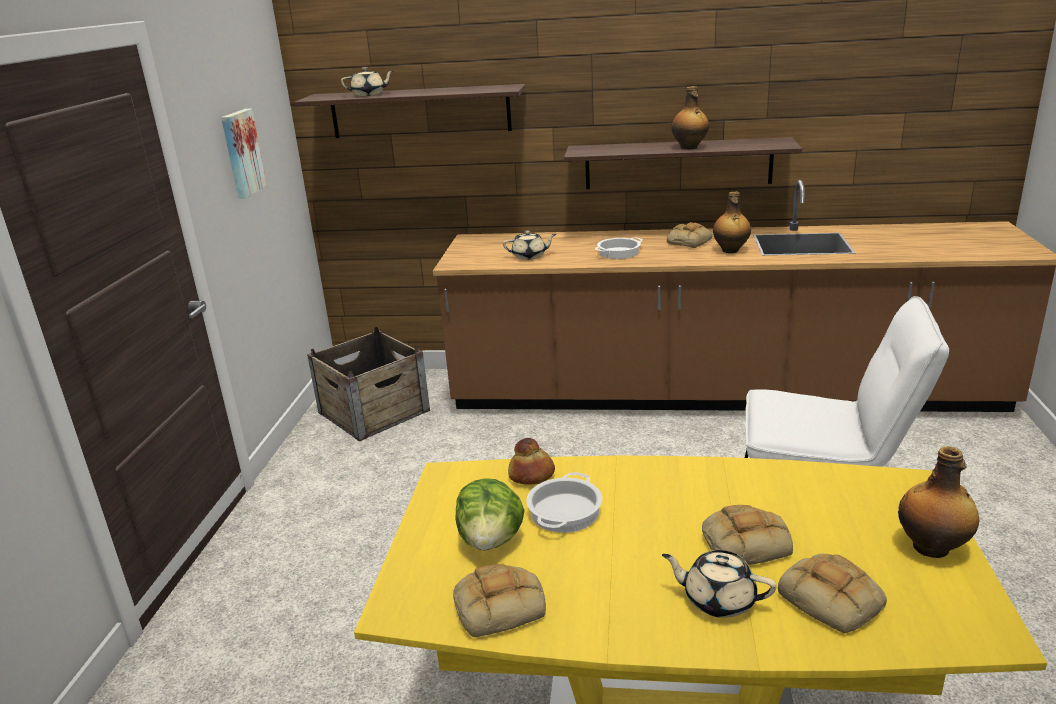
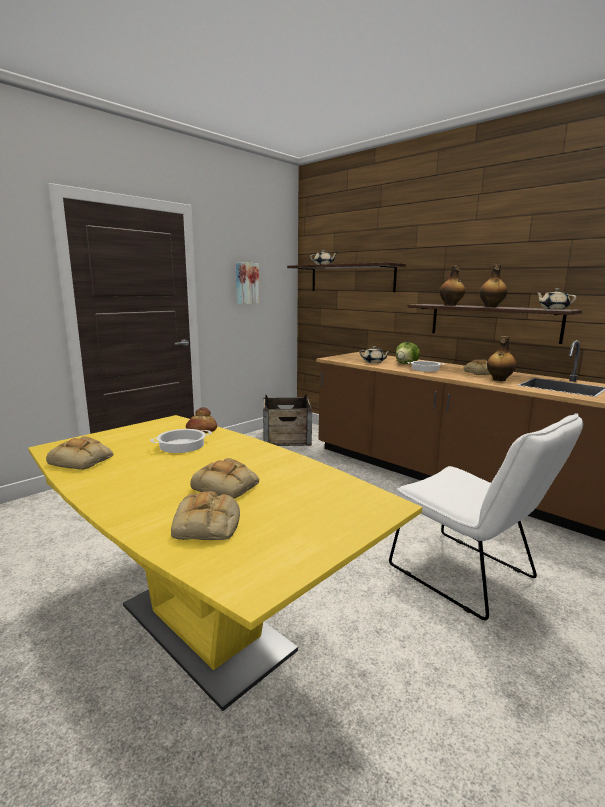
camera: 35 degrees right, 10 degrees down
(491, 541) = (133, 442): lettuce -> lettuce (406, 364)
(718, 600) = (158, 498): beige teapot -> beige teapot (553, 309)
(932, 548) = (323, 535): bottle -> bottle (450, 305)

